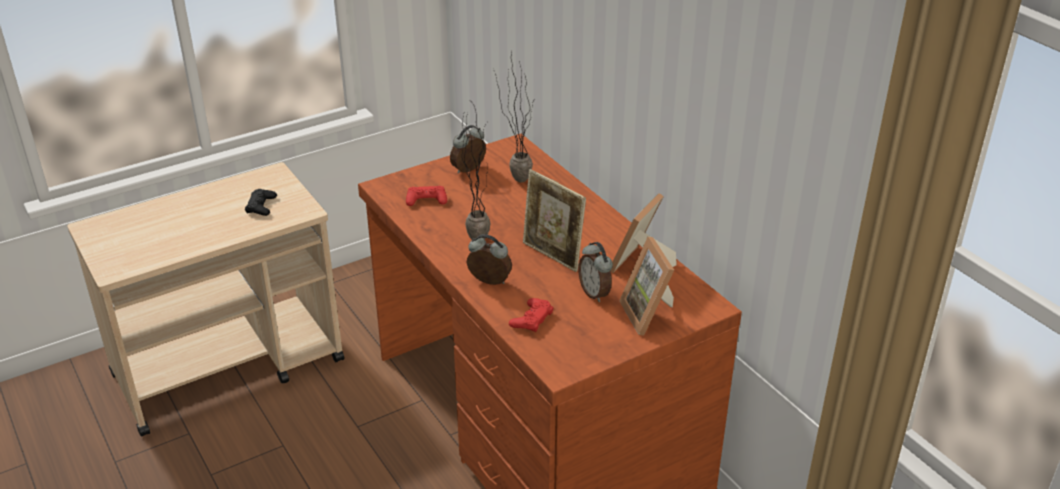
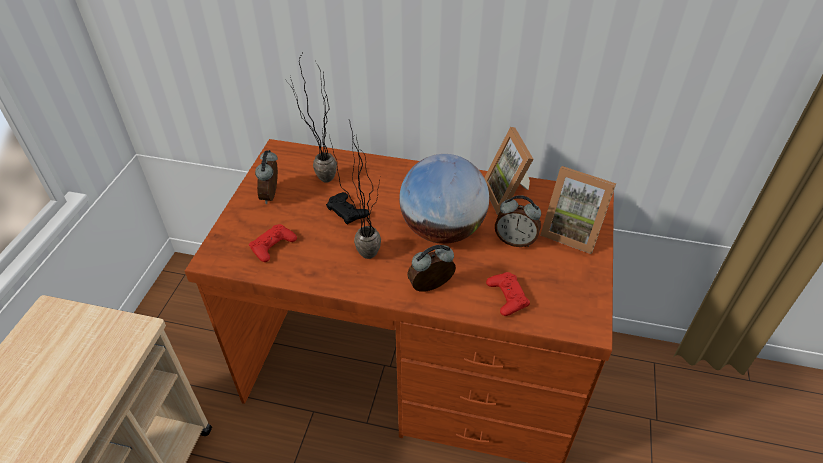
camera: 45 degrees left, 10 degrees up
(261, 206) = (78, 357): black game controller -> black game controller (347, 211)
(552, 256) = (442, 230): picture frame -> globe

